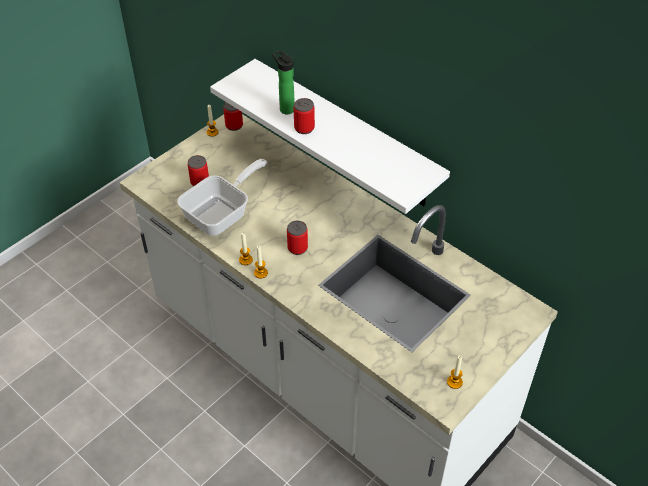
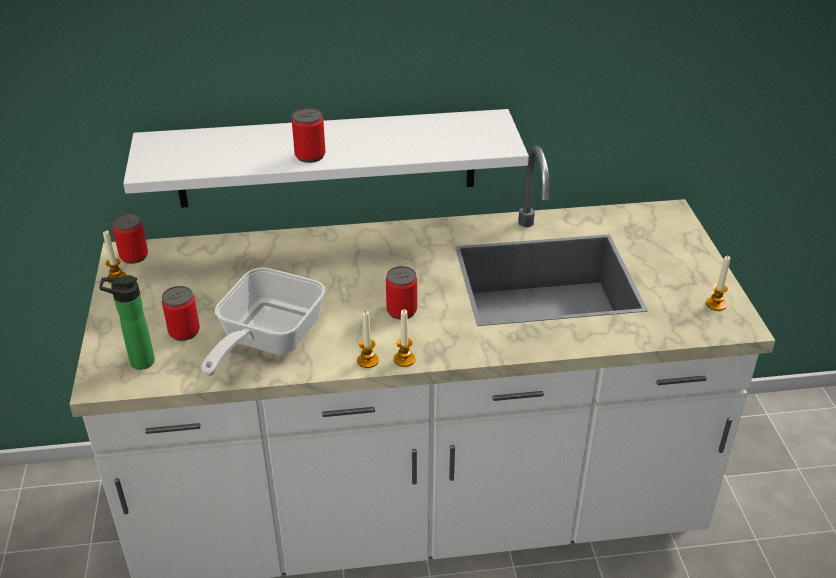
camera: 50 degrees left, 10 degrees down
(222, 214) = (265, 340): frying pan -> frying pan turned 150 degrees counterclockwise
(285, 108) = (256, 152): bottle -> bottle (138, 362)

